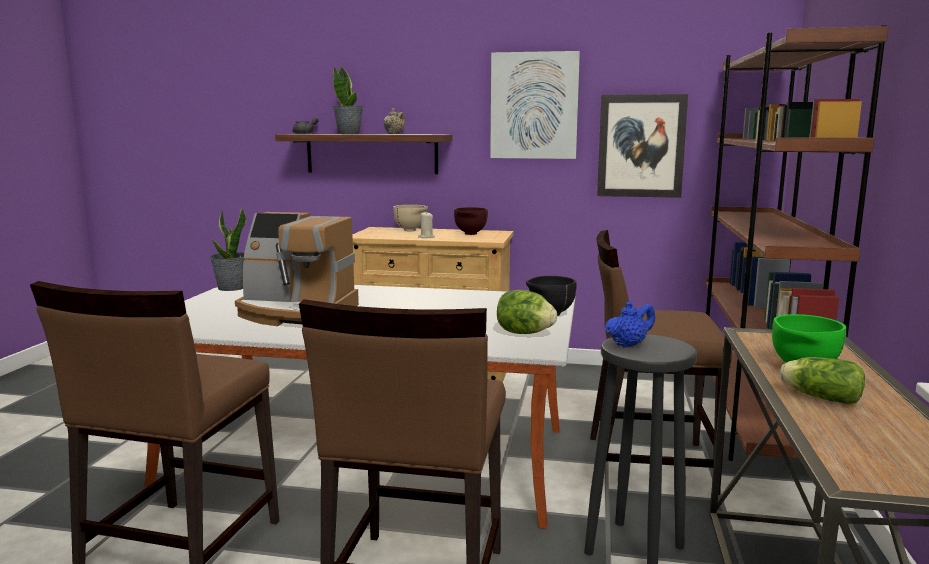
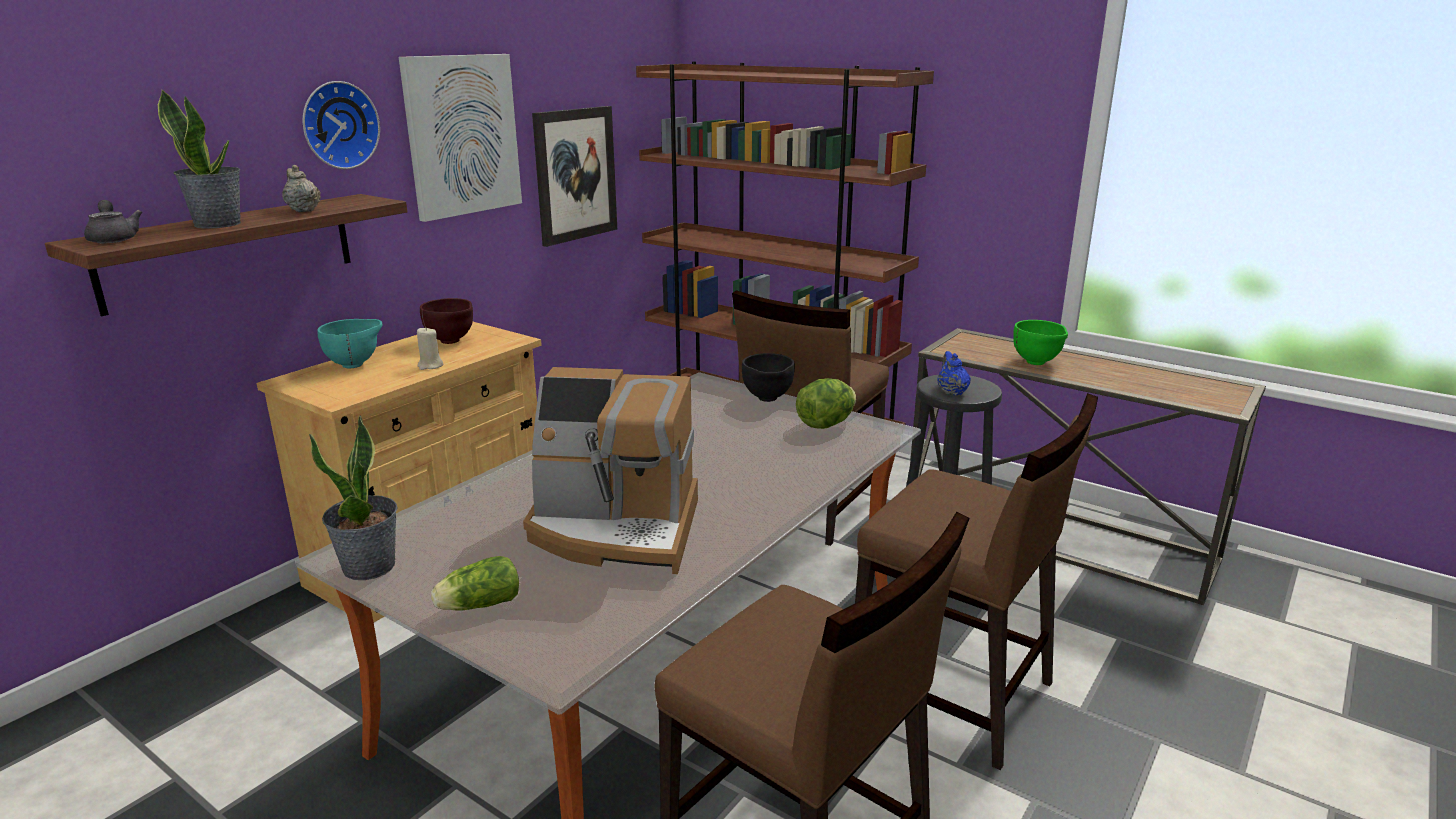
camera: 65 degrees left, 10 degrees up
(297, 313) = (616, 529): coffee machine -> coffee machine turned 60 degrees clockwise
(411, 230) = (356, 365): beige bowl -> turquoise bowl
(444, 92) = (338, 125): none -> wall clock
(818, 397) = (1091, 375): lettuce -> lettuce (477, 605)

